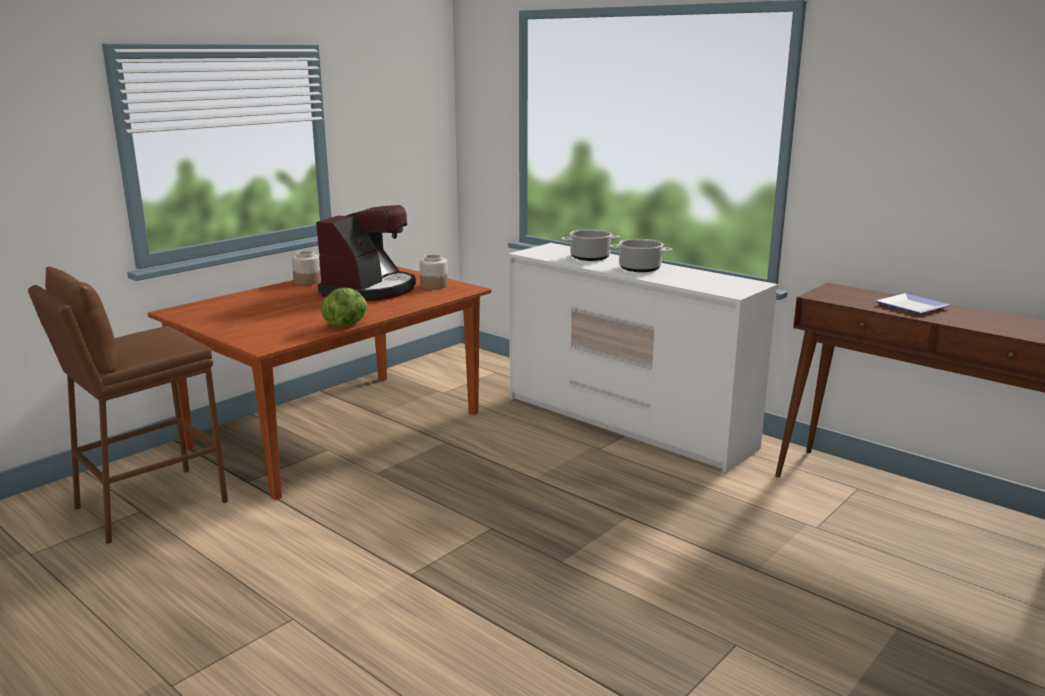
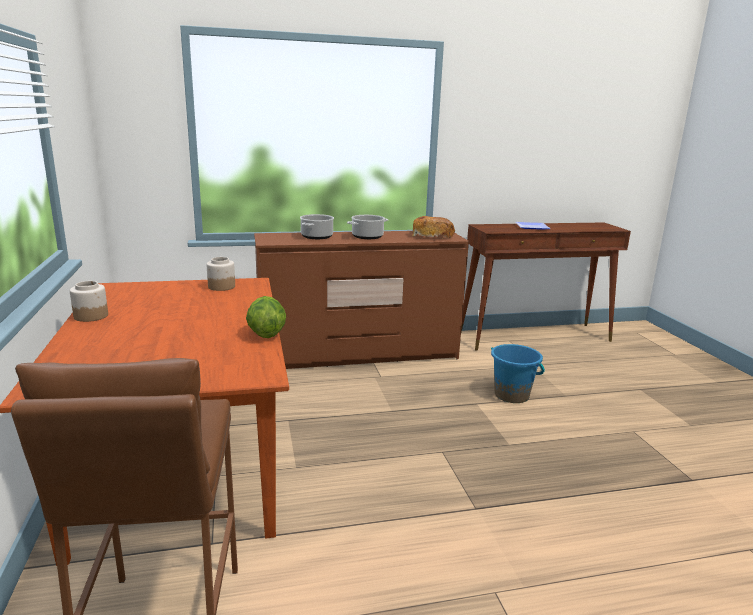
camera: 55 degrees left, 0 degrees up
(370, 290) = (182, 305): coffee machine -> none
(627, 423) = (359, 355): white dresser -> brown dresser
(688, 532) = (512, 395): none -> blue bucket
(718, 284) = (431, 236): none -> bread

